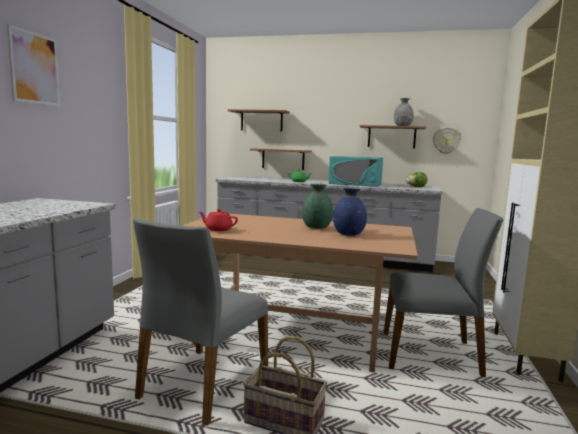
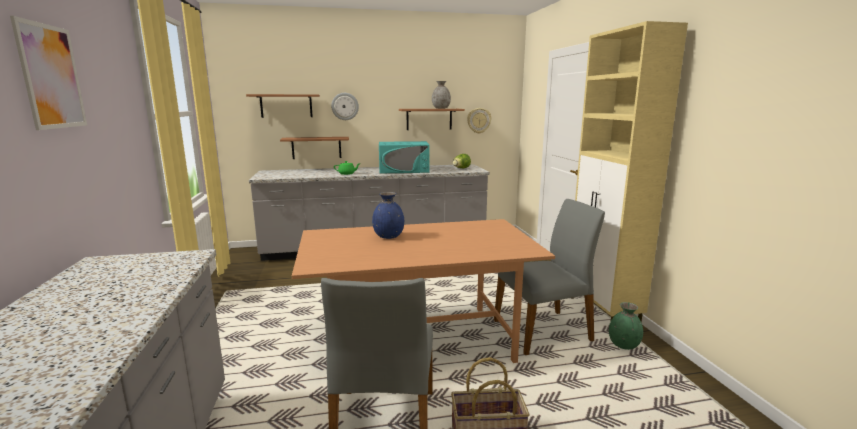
camera: 25 degrees left, 5 degrees up
(218, 229) = (345, 257): red teapot -> none
(311, 122) = (345, 106): none -> wall clock
(317, 227) = (432, 235): green vase -> green vase (624, 345)
(348, 234) = (470, 239): blue vase -> blue vase (388, 236)

